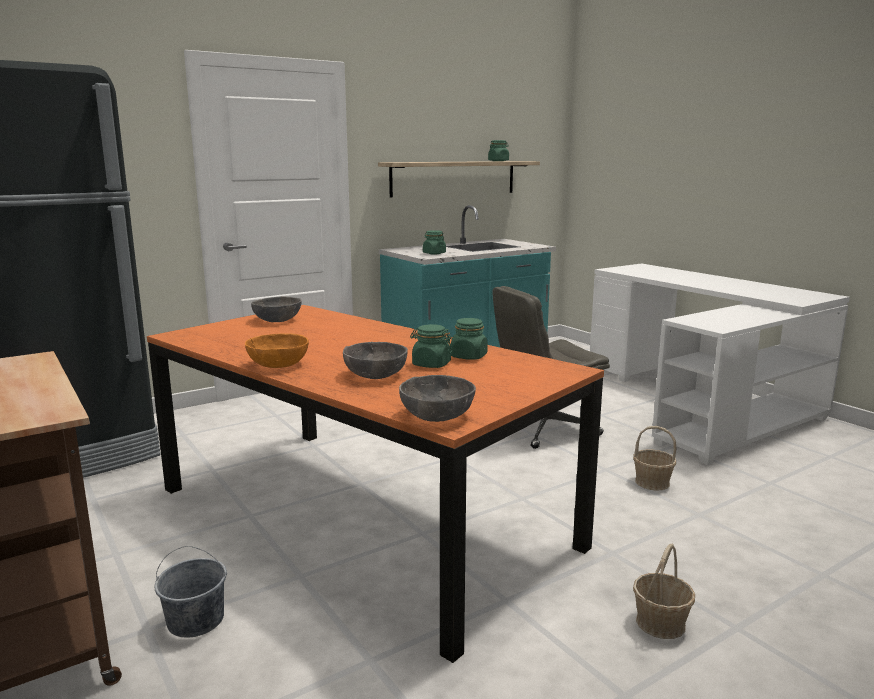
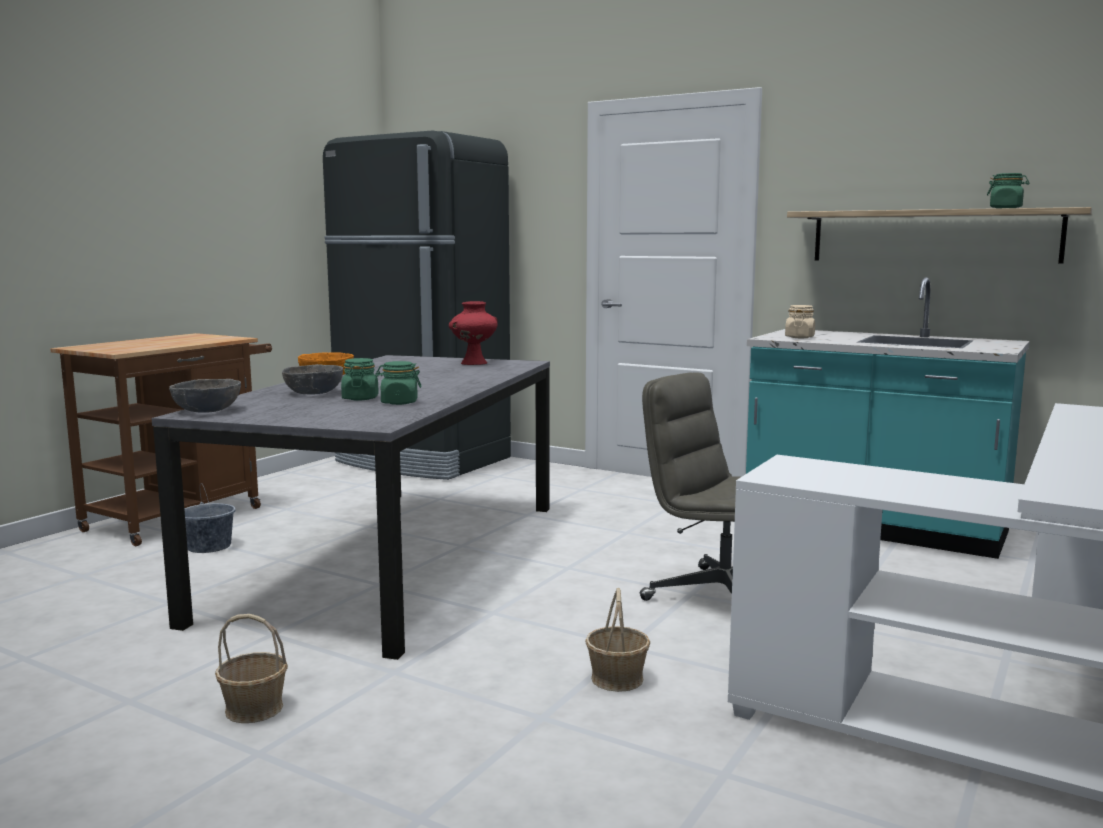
camera: 65 degrees right, 5 degrees down
(278, 320) = (474, 363): grey bowl -> red vase
(359, 516) = (393, 557): orange dining table -> grey dining table
(434, 253) = (799, 337): green jar -> beige jar

